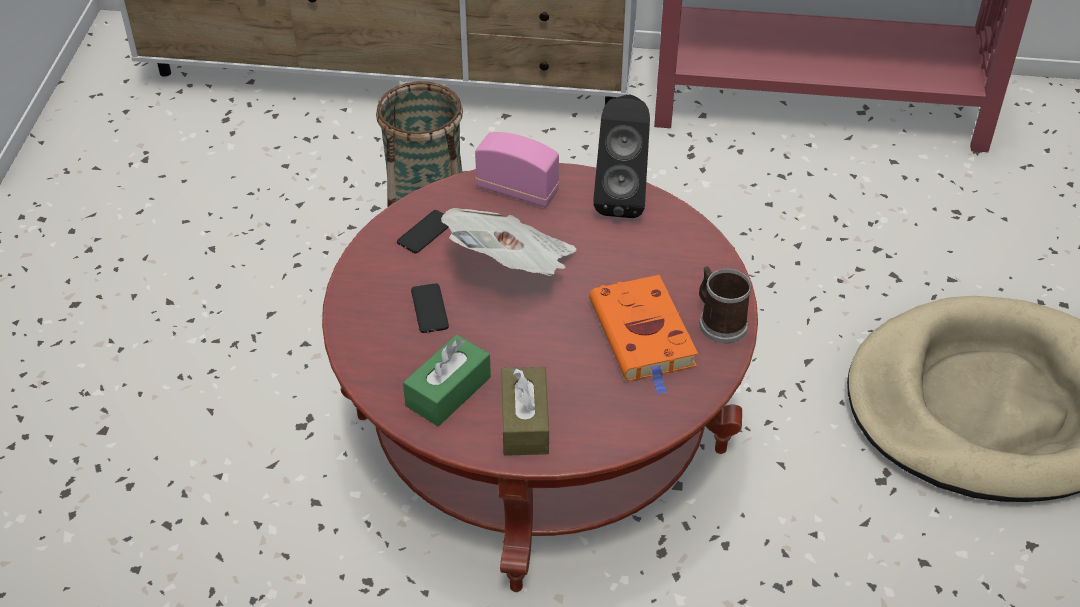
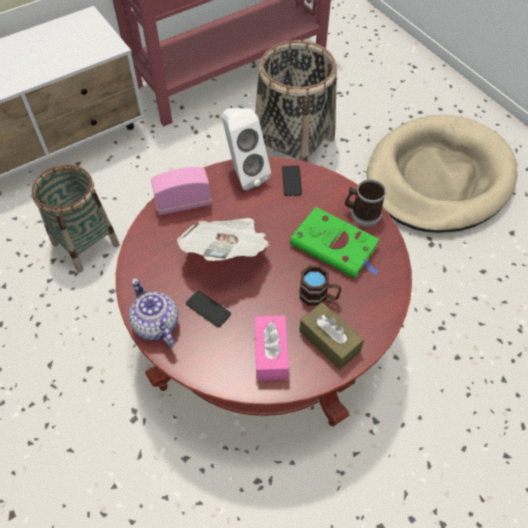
camera: 40 degrees left, 10 degrees up
(361, 290) = (156, 325): none -> teapot
(425, 232) = (157, 262): phone -> phone (291, 181)
(448, 391) = (271, 353): green tissue box -> pink tissue box
(564, 372) = (318, 296): none -> brown mug
(621, 198) = (243, 174): black speaker -> white speaker
(644, 337) = (336, 247): orange book -> green book
(812, 242) = (293, 144): none -> basket

